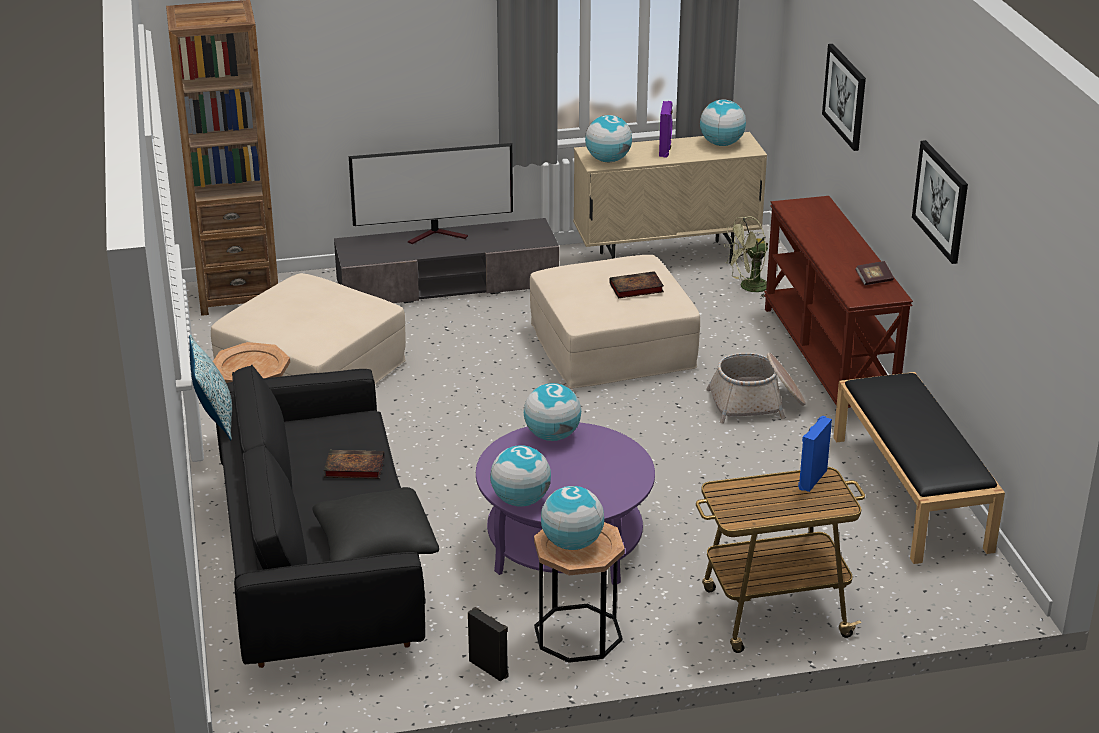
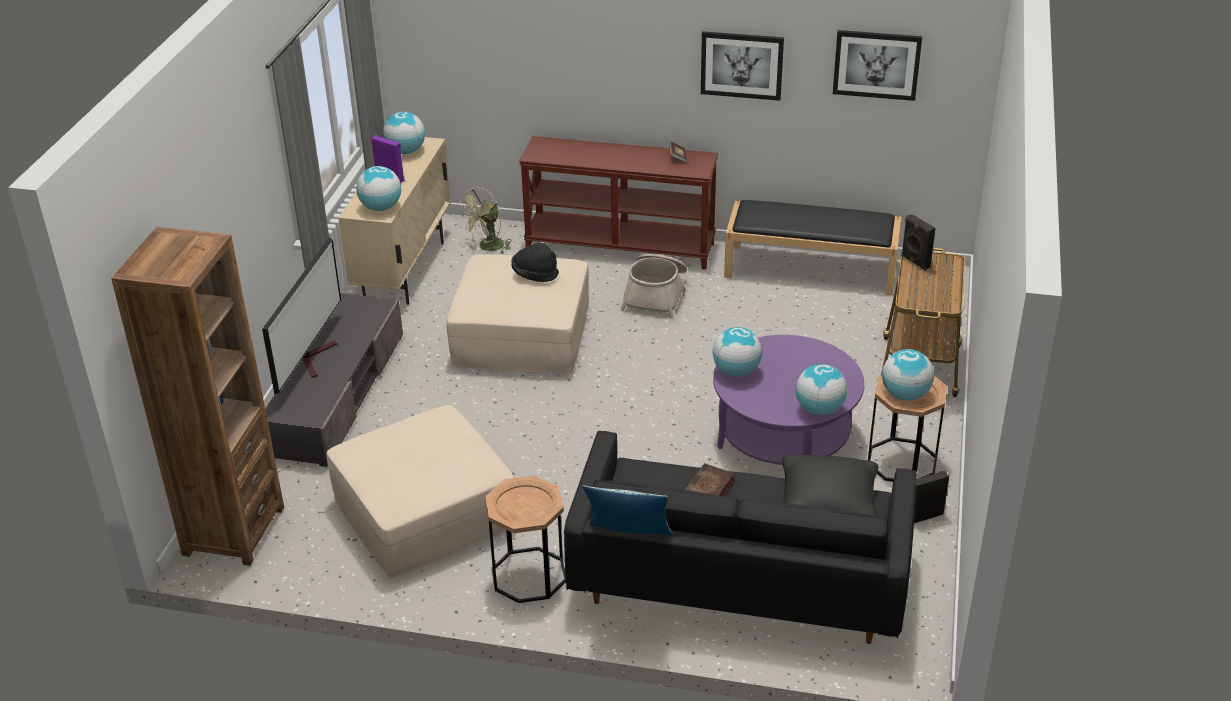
camera: 65 degrees left, 5 degrees up
(635, 288) = (535, 274): book -> black hat
(748, 288) = (487, 247): green fan -> green fan turned 45 degrees clockwise
(811, 479) = (914, 262): blue speaker -> black speaker
(845, 96) = (536, 49): picture -> picture (876, 64)

